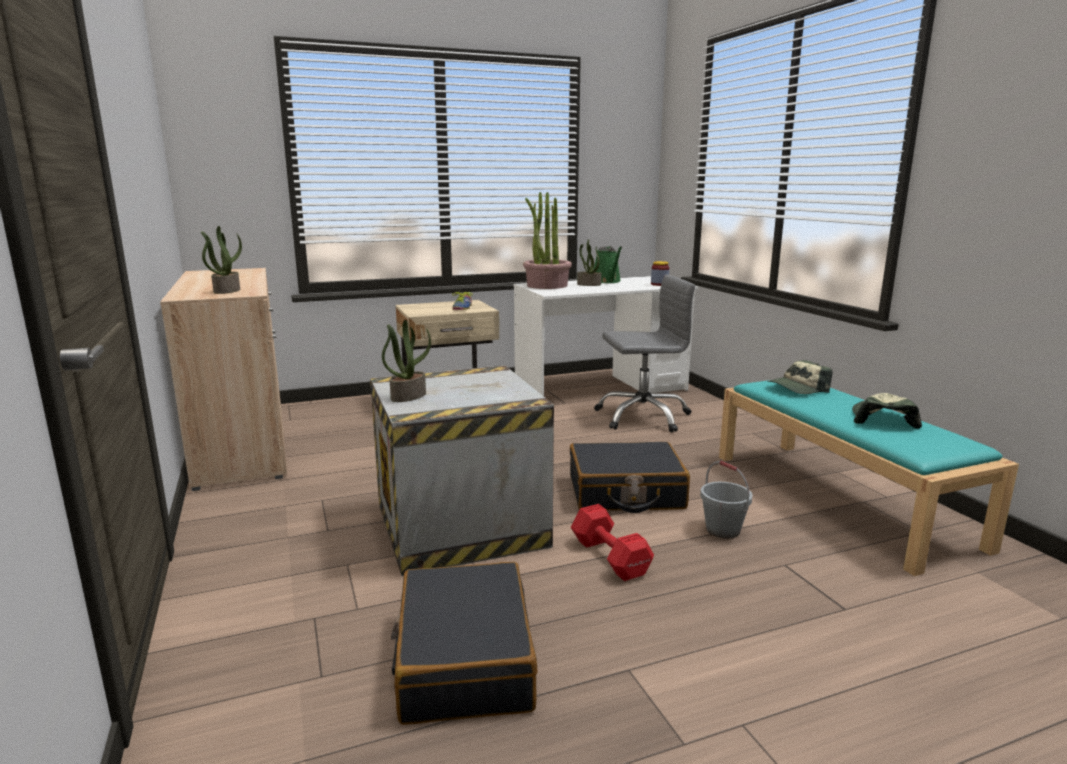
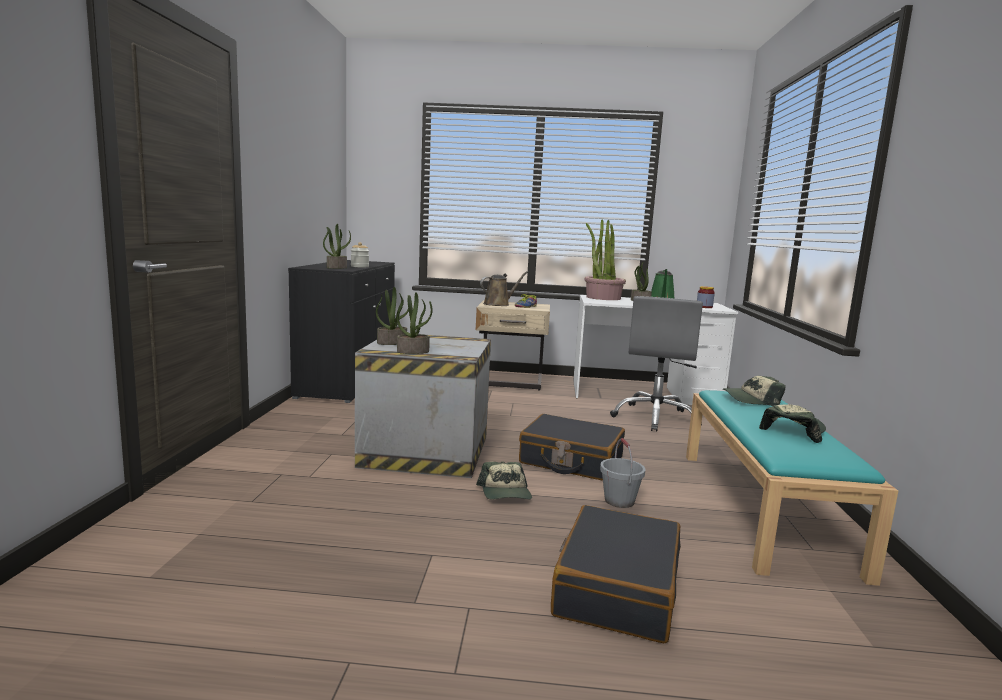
camera: 25 degrees right, 5 degrees down
(243, 444) = (348, 381): beige cabinet -> black cabinet
(249, 284) = (359, 266): none -> jar
(426, 308) = (498, 304): none -> brown watering can
(460, 405) = (413, 351): none -> potted plant
(464, 660) = (336, 518): black suitcase -> black suitcase (616, 589)
(609, 556) = (505, 493): red dumbbell -> cap
(642, 416) = (655, 418): grey office chair -> grey office chair turned 90 degrees clockwise

